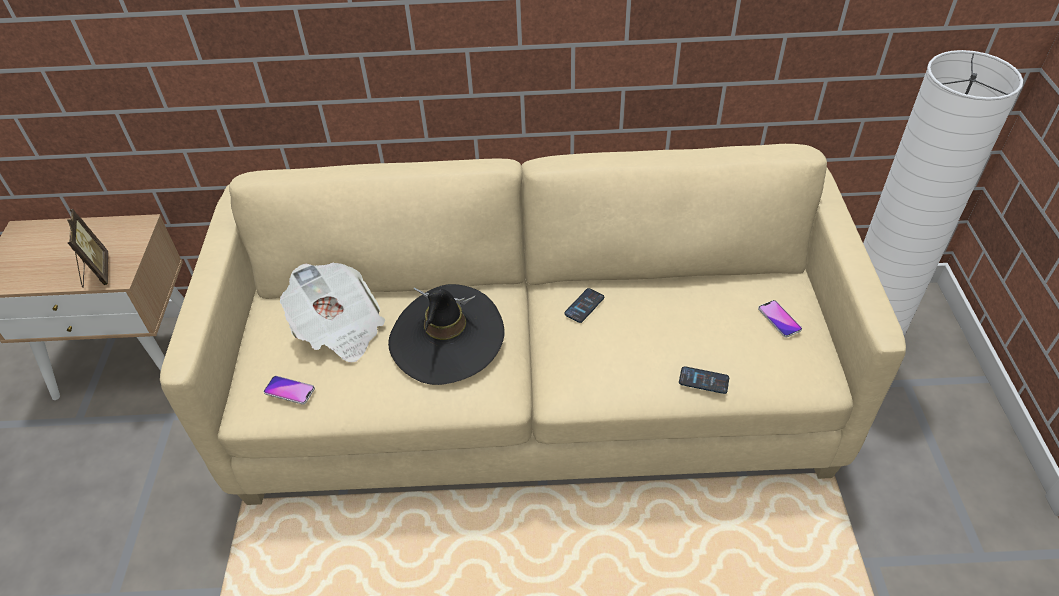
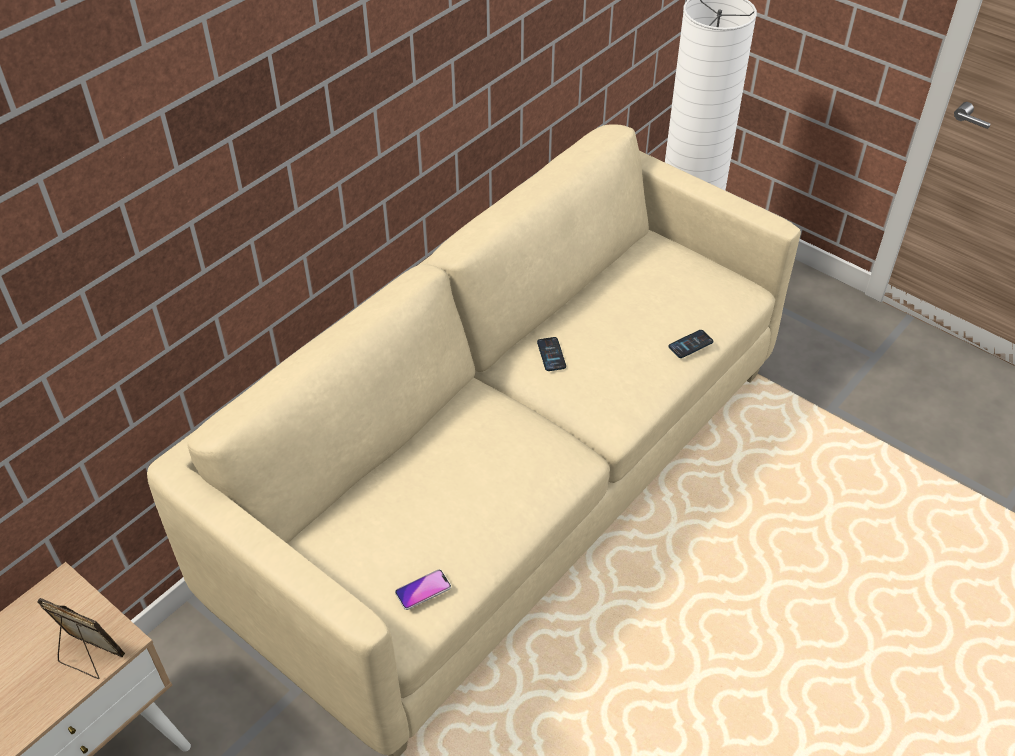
camera: 50 degrees left, 0 degrees up
(339, 328) = (395, 514): newspaper -> none
(446, 338) = (492, 452): black hat -> none
(779, 319) = (681, 270): phone -> none

